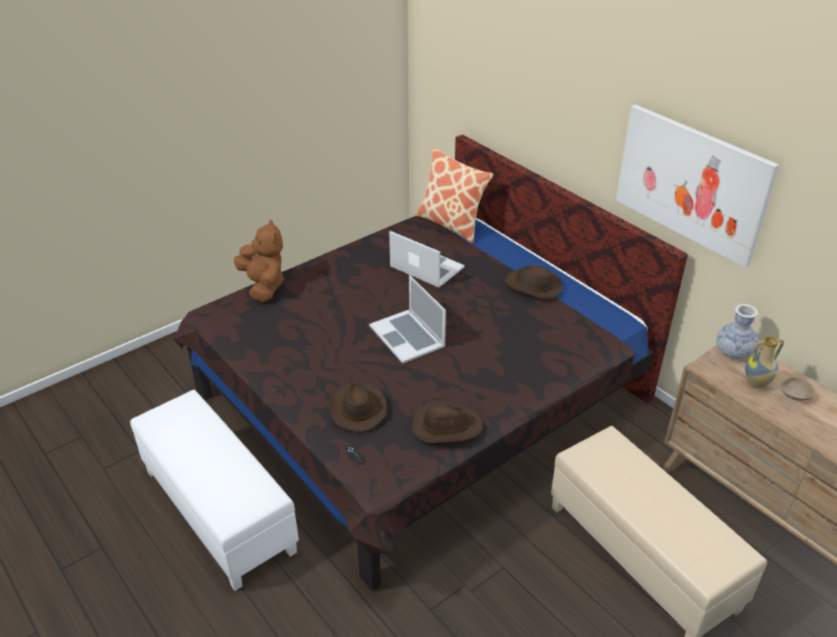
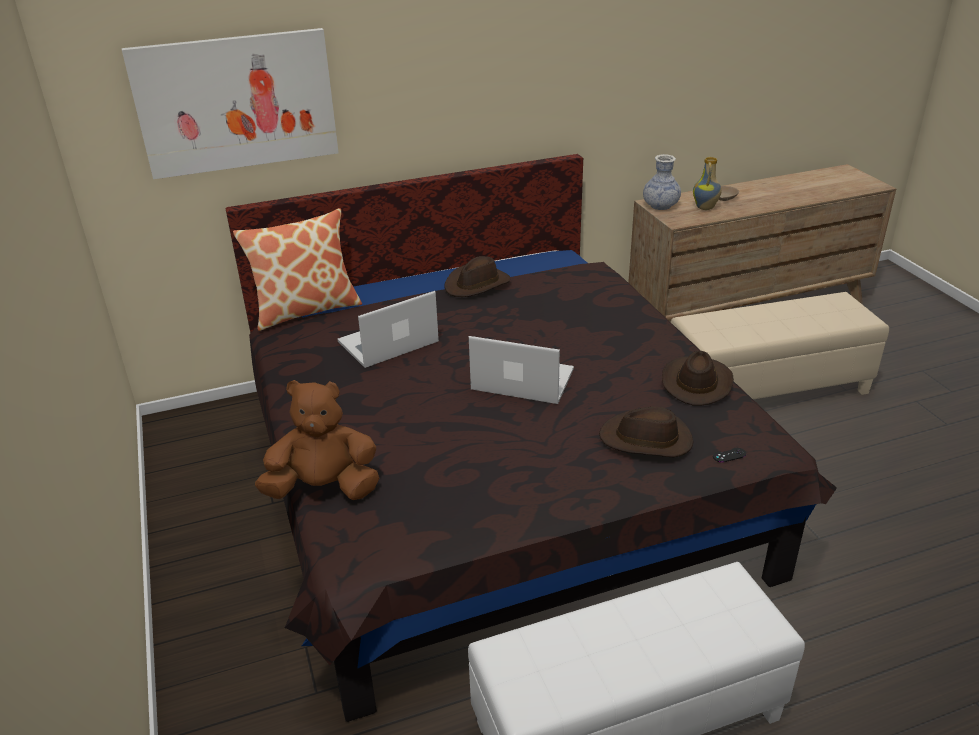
camera: 70 degrees left, 5 degrees down
(407, 336) = (522, 380): laptop -> laptop turned 150 degrees counterclockwise
(691, 183) = (561, 82): picture -> picture (236, 103)

